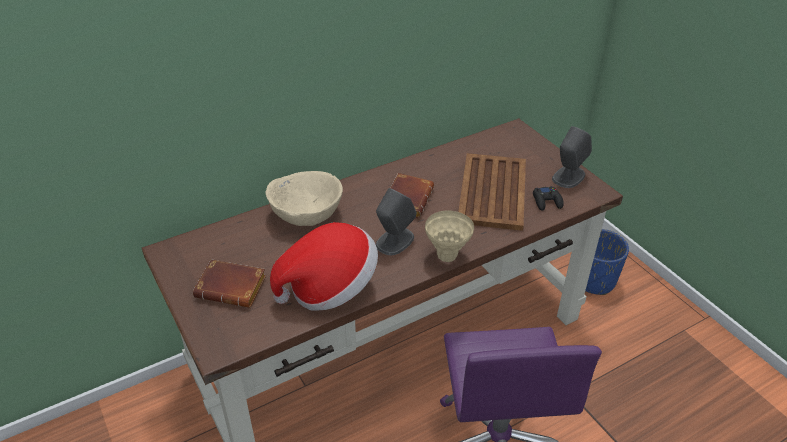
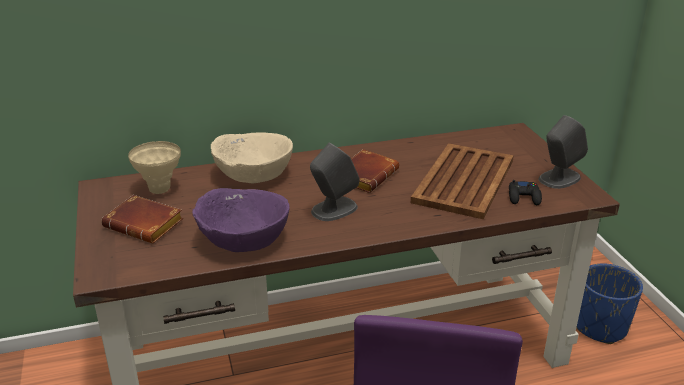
camera: 15 degrees right, 10 degrees down
(329, 287) = (244, 239): hat -> purple bowl
(447, 256) = (385, 230): beige vase -> beige vase (160, 189)

